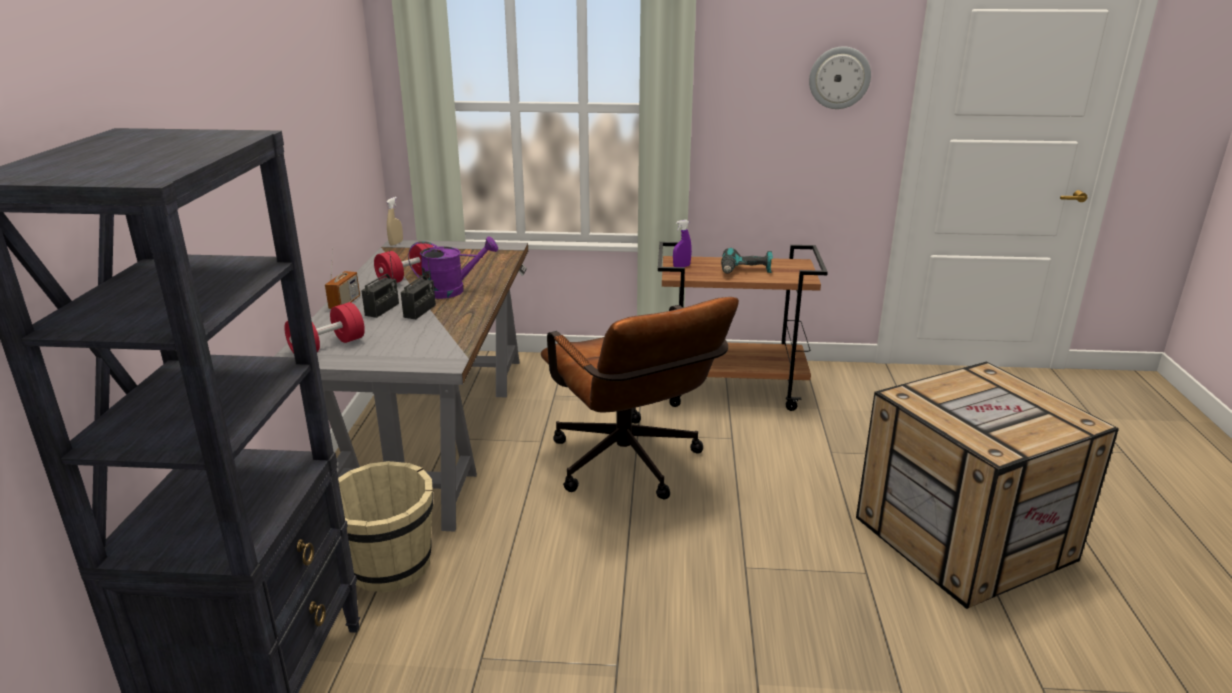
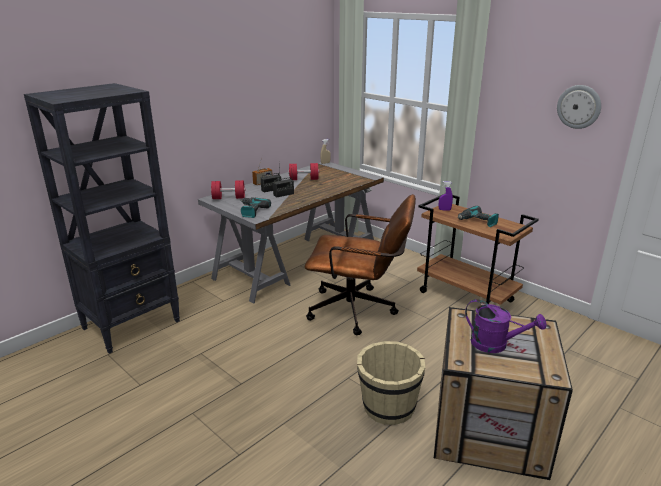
camera: 40 degrees right, 0 degrees up
(389, 566) = (215, 305): beige bucket -> beige bucket (388, 407)
(415, 355) = (251, 211): none -> power drill
(452, 290) = (311, 189): purple watering can -> purple watering can (495, 345)
(631, 468) = (359, 311): brown office chair -> brown office chair turned 90 degrees counterclockwise

